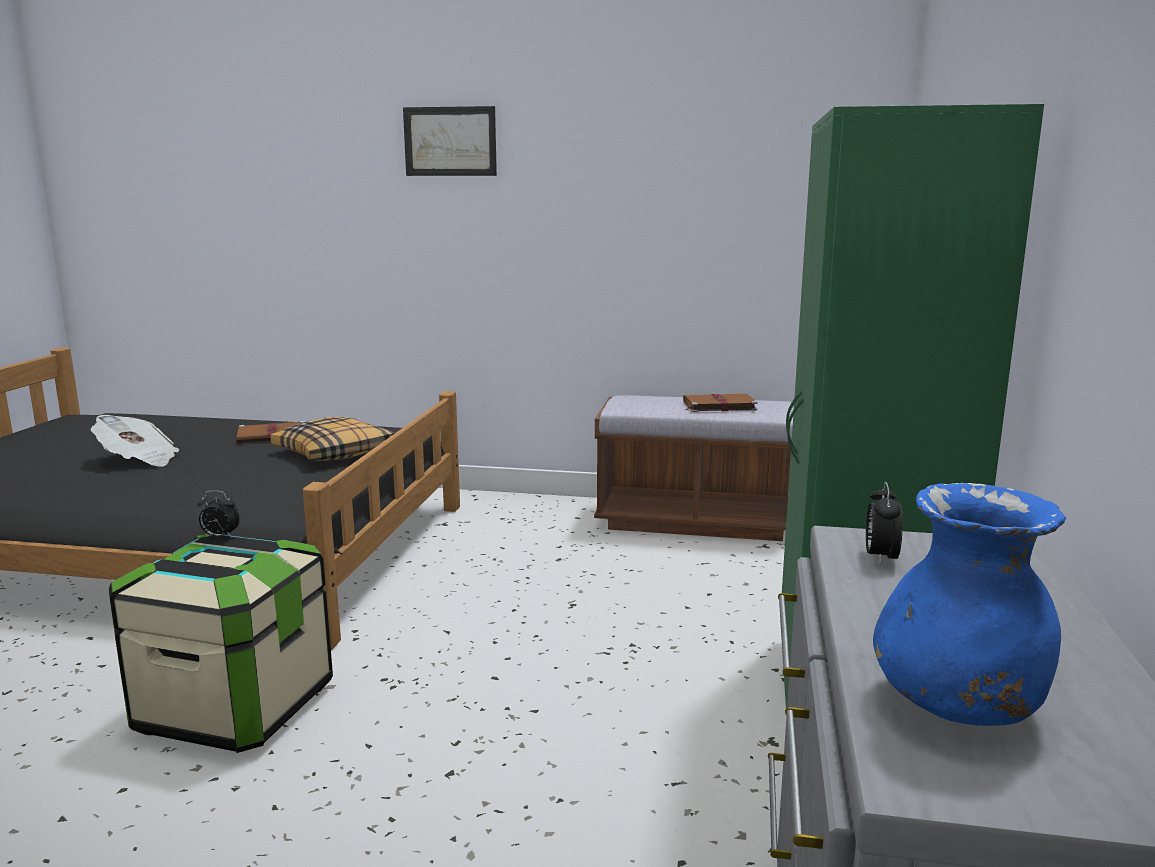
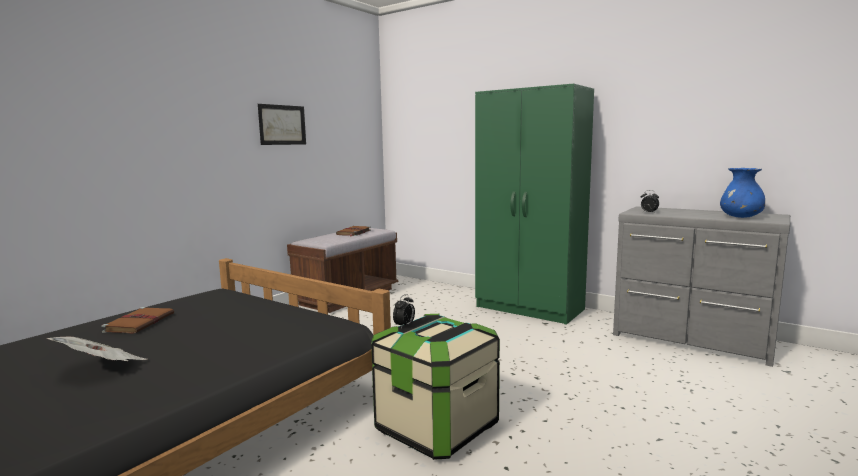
camera: 65 degrees left, 5 degrees down
(335, 453) = (230, 309): pillow -> none
(450, 141) = (178, 86): picture -> picture (282, 125)

